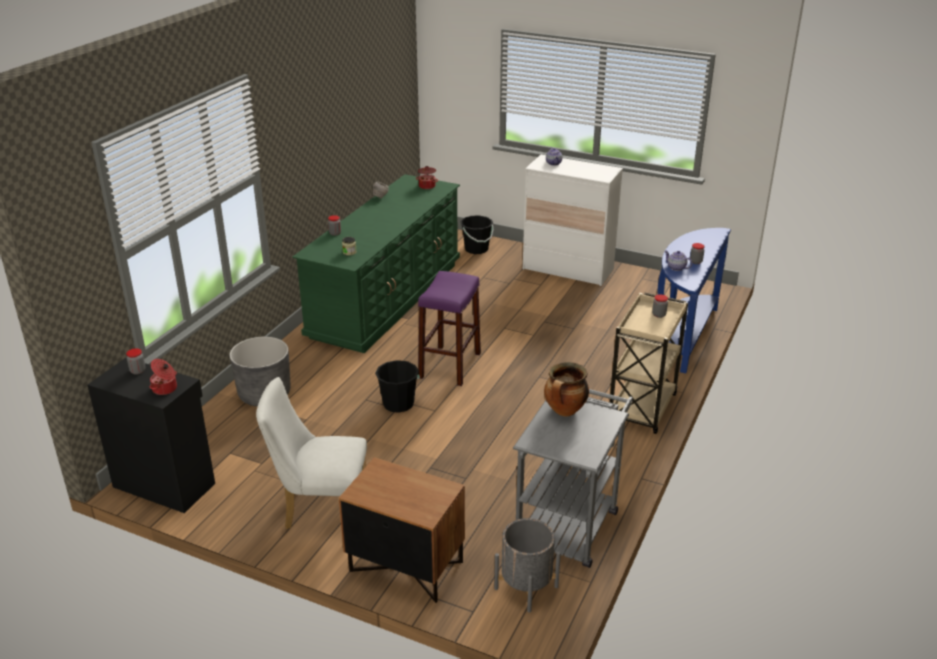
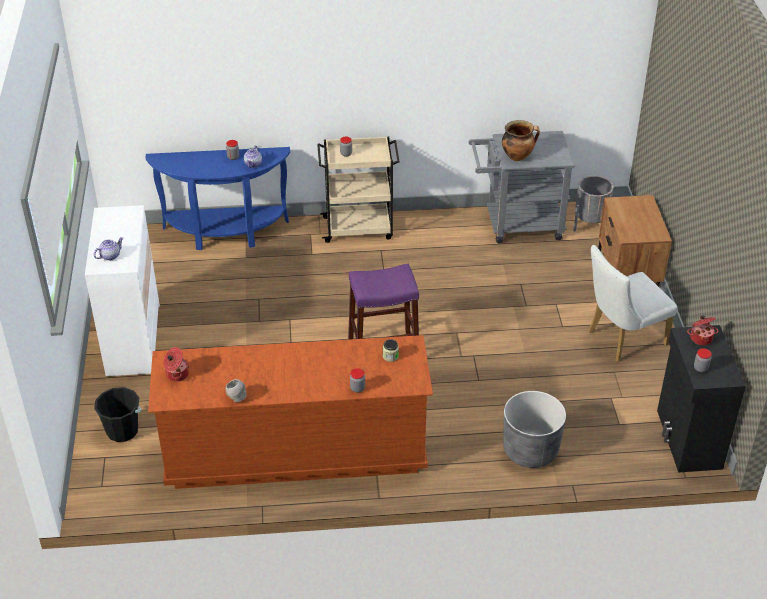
camera: 120 degrees left, 10 degrees up
(320, 509) = (621, 339): white chair -> white chair turned 90 degrees clockwise
(387, 300) = (295, 451): green dresser -> brown dresser
(398, 404) = (467, 357): black bucket -> none

